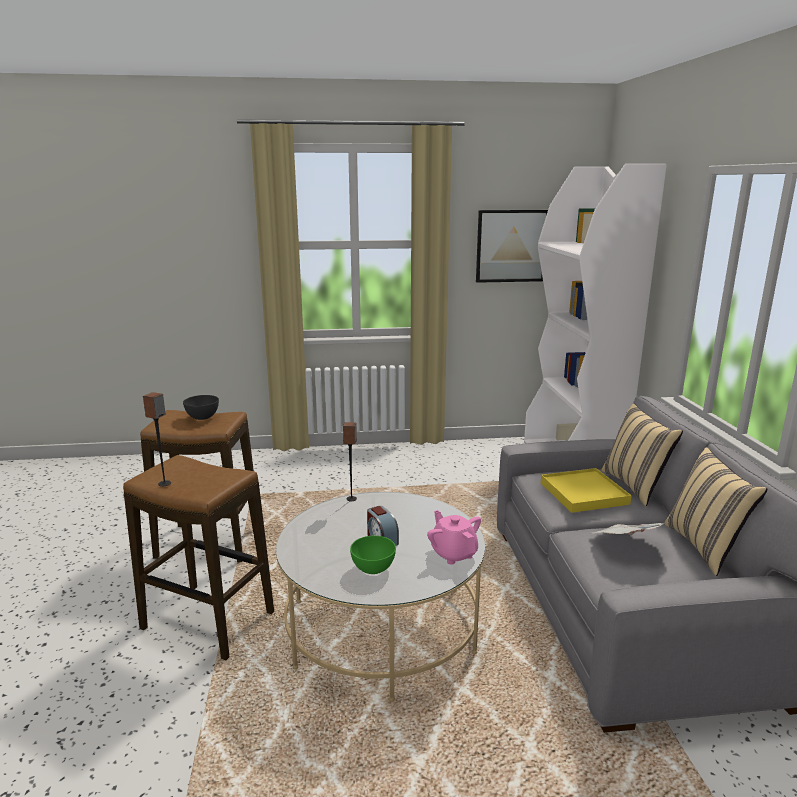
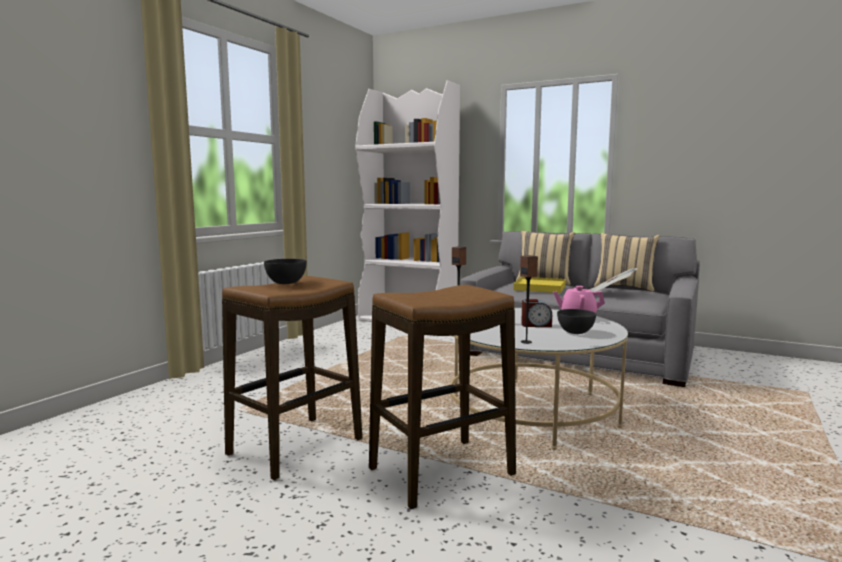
camera: 55 degrees left, 10 degrees down
(165, 483) = (443, 300): speaker -> speaker (526, 342)
(373, 568) = (576, 332): green bowl -> grey bowl
(511, 246) = (331, 149): picture -> none

